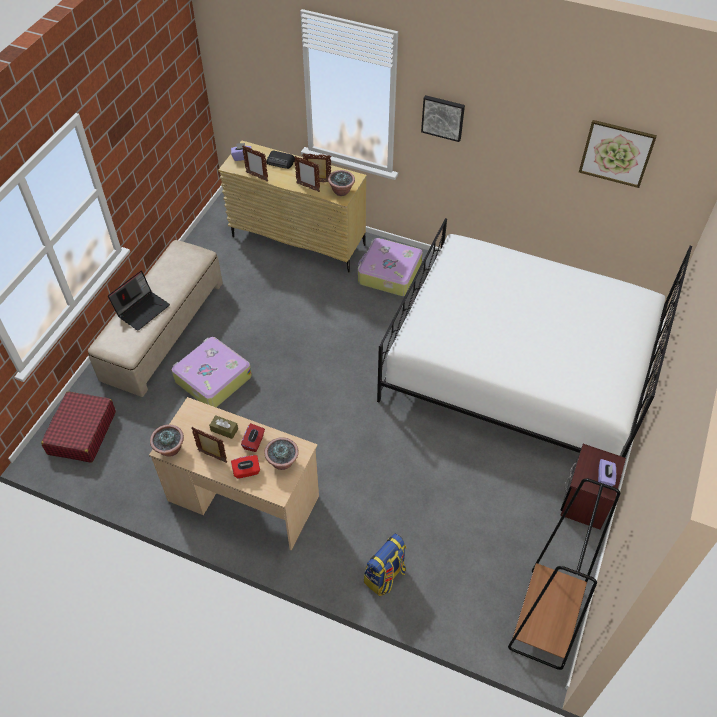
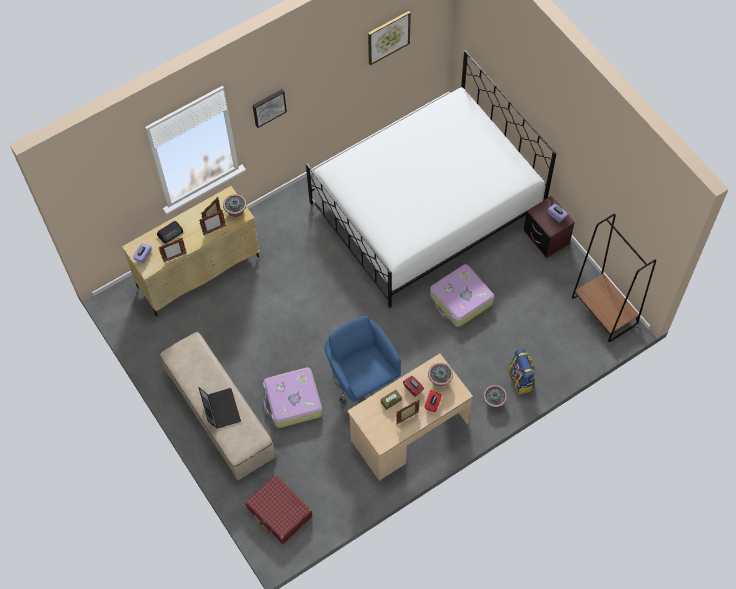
camera: 55 degrees left, 10 degrees up
(170, 449) = (384, 441): potted plant -> potted plant (494, 401)
(273, 425) = (363, 383): none -> blue office chair
(389, 273) = (281, 231): suitcase -> suitcase (461, 300)

